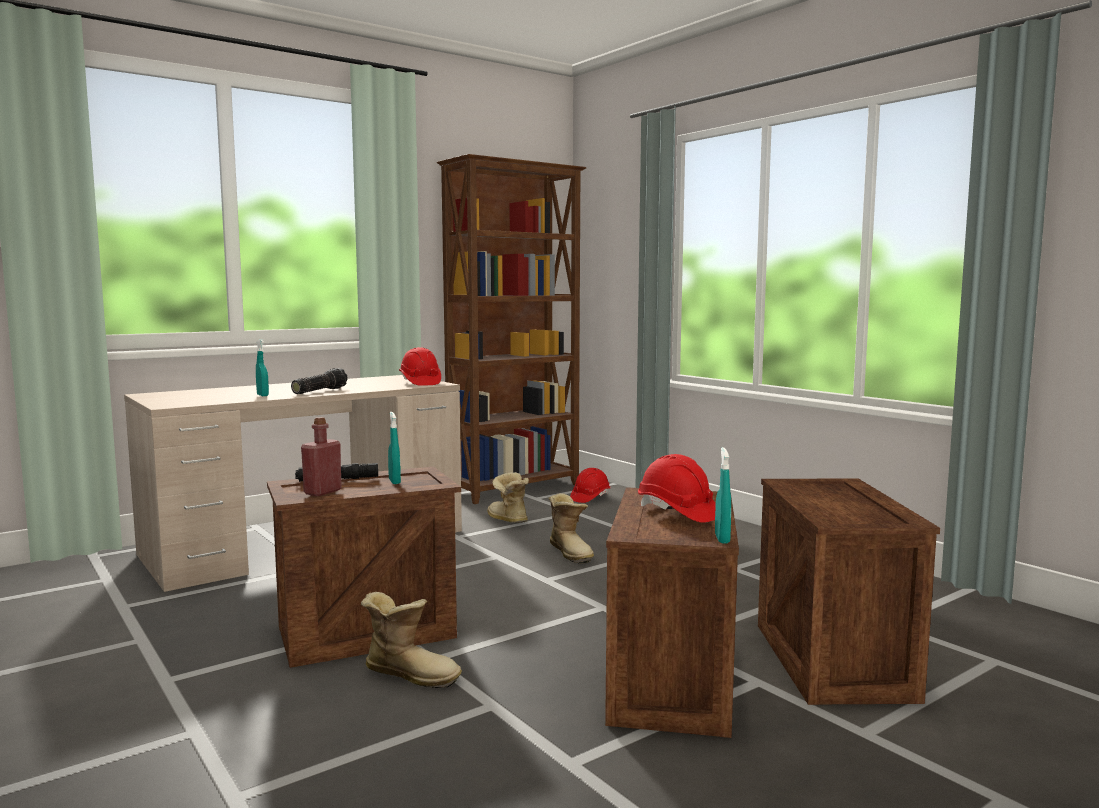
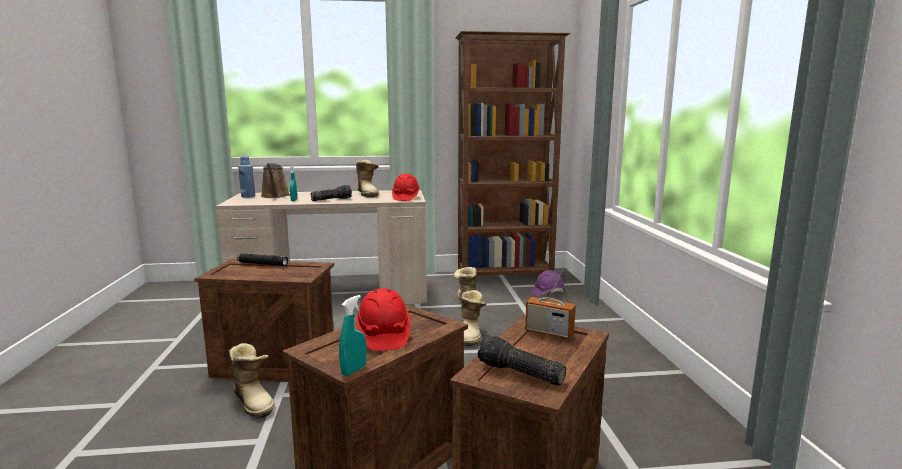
camera: 30 degrees right, 5 degrees up
(162, 397) = (248, 196): none -> blue bottle
(209, 393) = (275, 196): none -> brown watering can
(322, 492) = (234, 272): red bottle -> none
(350, 382) = (368, 194): none -> boot
(394, 481) = (289, 271): turquoise spray bottle -> none
(590, 498) = (547, 292): red hard hat -> purple hard hat
(815, 485) = (549, 333): none -> radio
(860, 514) = (519, 373): none -> flashlight

